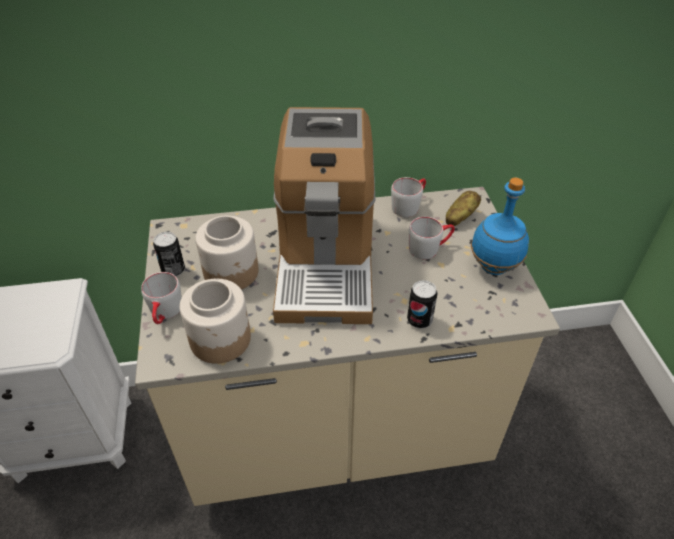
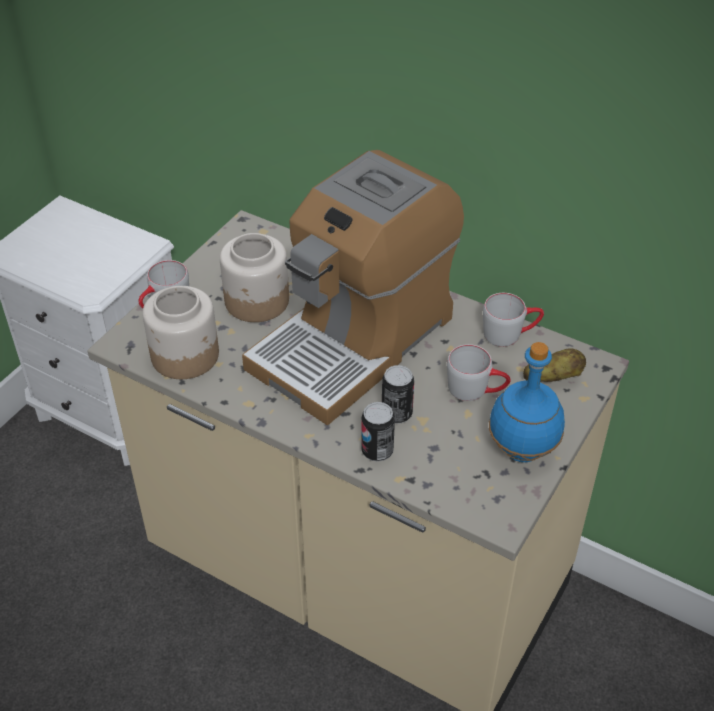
camera: 40 degrees right, 0 degrees up
(173, 270) = (210, 270): can -> can (396, 414)

